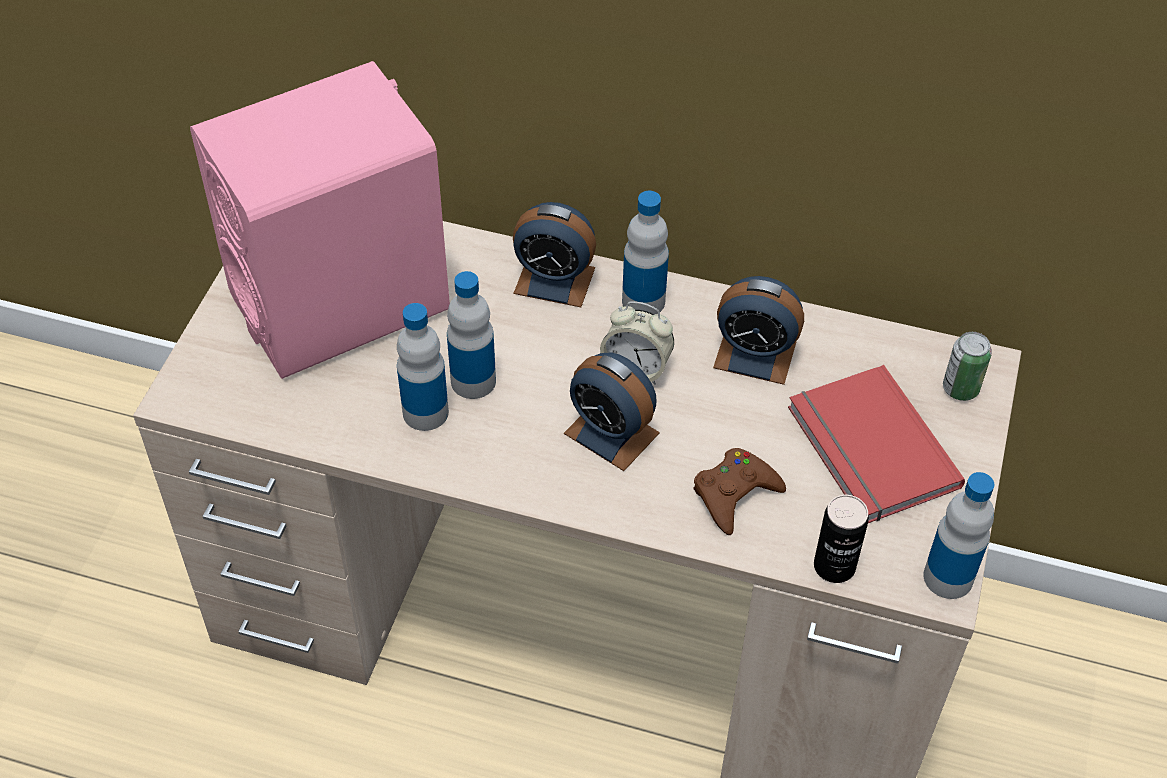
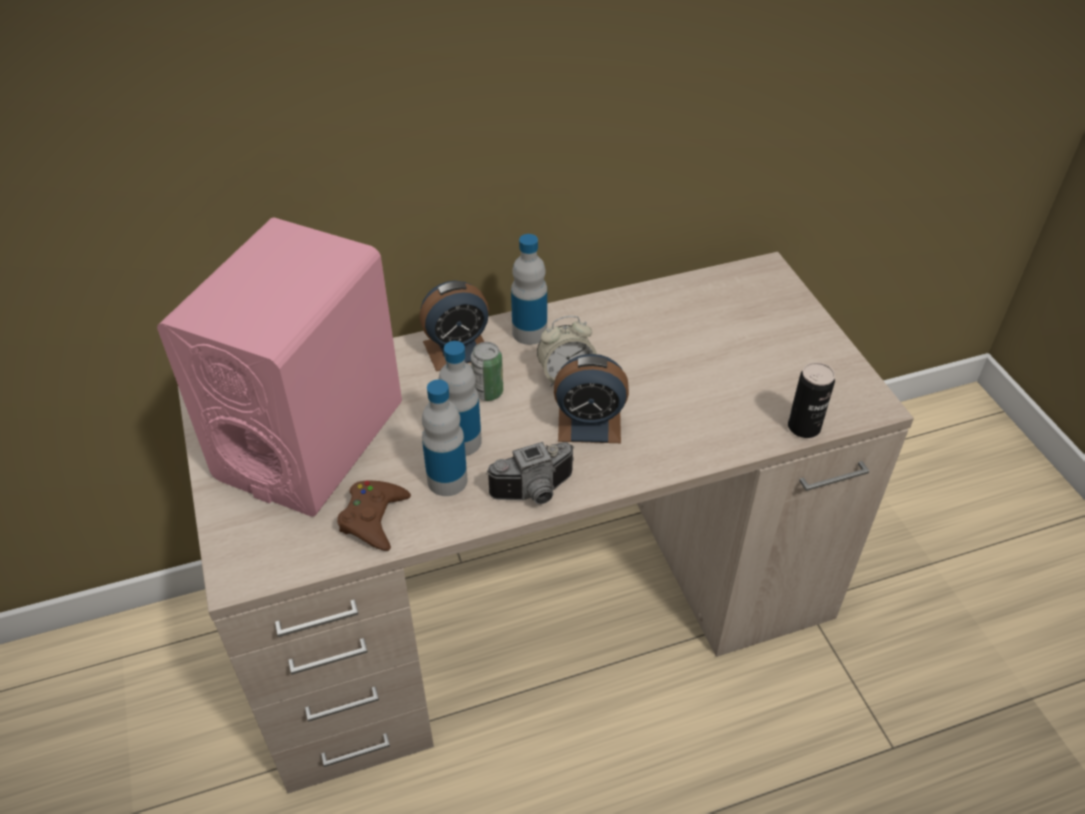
camera: 35 degrees left, 5 degrees down
(494, 473) = (535, 493): none -> camera
(734, 494) = (703, 418): brown game controller -> brown game controller (373, 518)
(755, 355) = (632, 329): alarm clock -> none
(868, 450) = (753, 349): red book -> none
(948, 577) = (870, 396): bottle -> none
(960, 388) = (768, 288): can -> can (488, 392)

